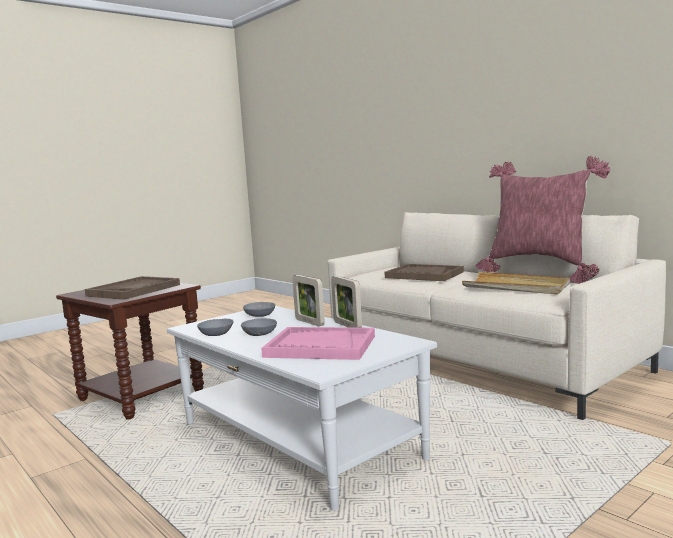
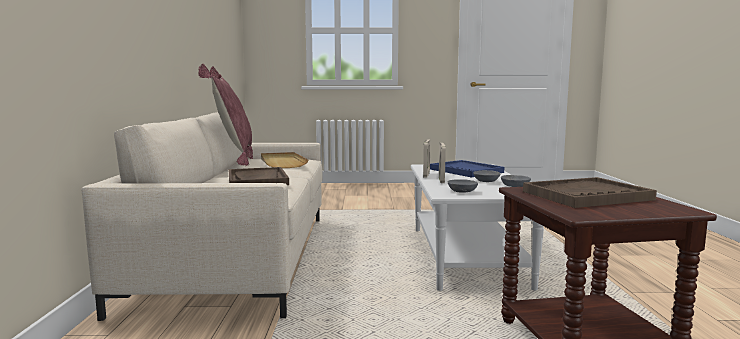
camera: 140 degrees left, 0 degrees up
(320, 346) = (466, 171): pink tray -> blue tray

